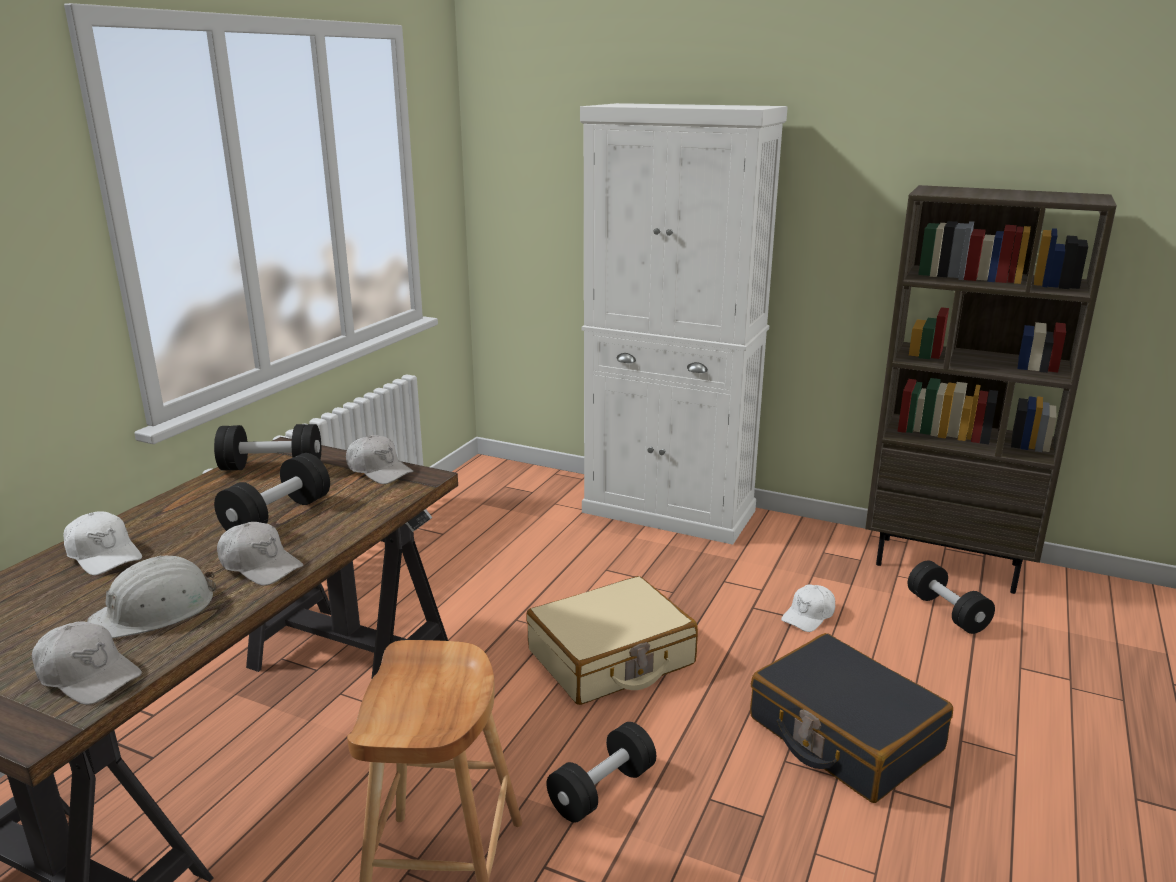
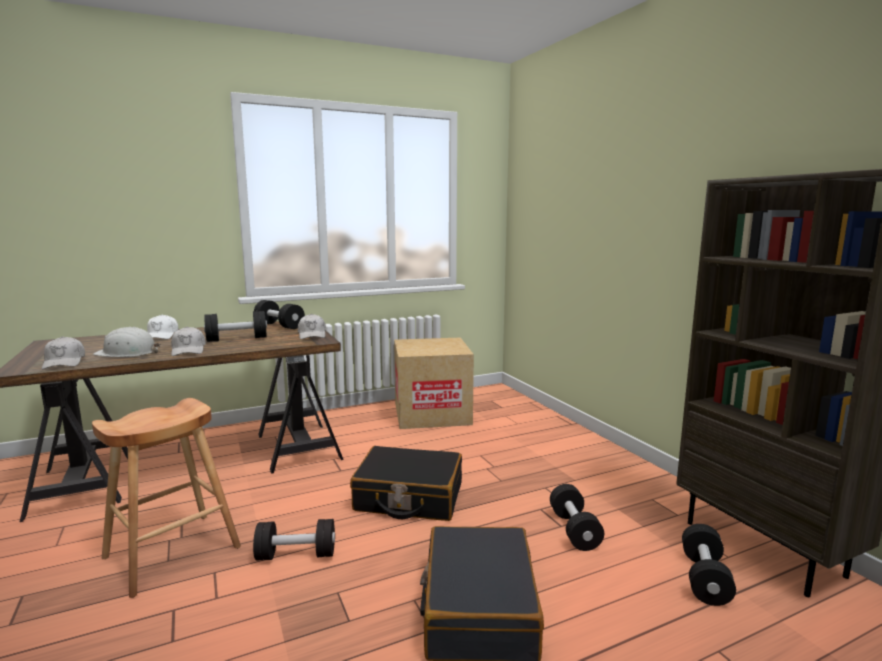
camera: 40 degrees right, 10 degrees down
(459, 533) = (432, 413): none -> cardboard box
(611, 658) = (409, 497): beige suitcase -> black suitcase
(669, 511) = (570, 440): white cabinet -> none
(809, 616) = (574, 530): white cap -> black dumbbell

